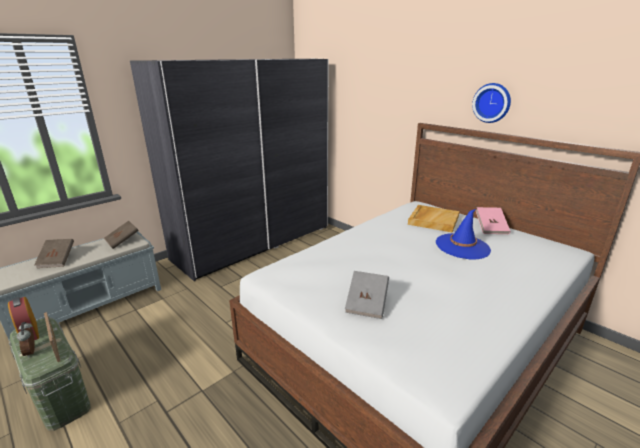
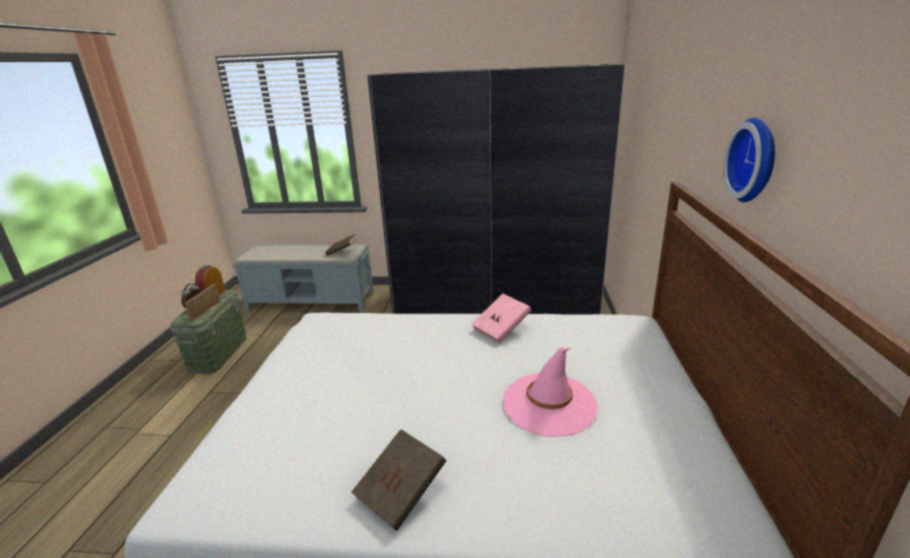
camera: 50 degrees right, 0 degrees up
(57, 260) = (290, 251): brown book -> brown book (401, 492)
(367, 304) = (309, 391): grey book -> none
(433, 220) = (600, 351): beige tray -> none
(462, 246) = (549, 404): blue hat -> pink hat
(491, 228) = (668, 409): pink book -> pink book (501, 329)

